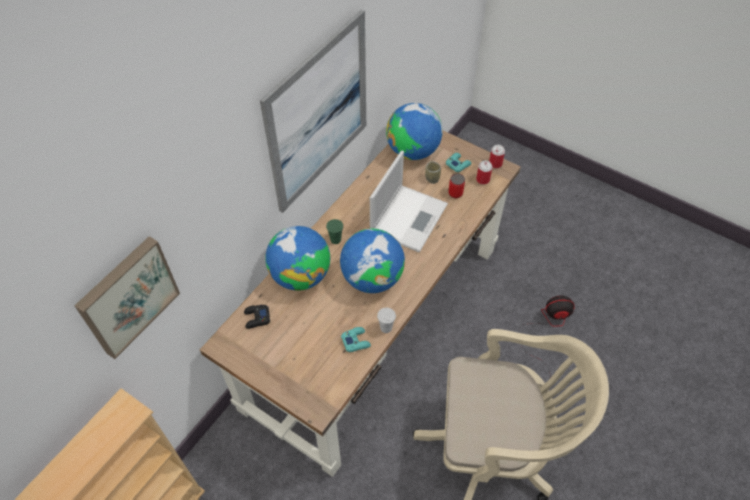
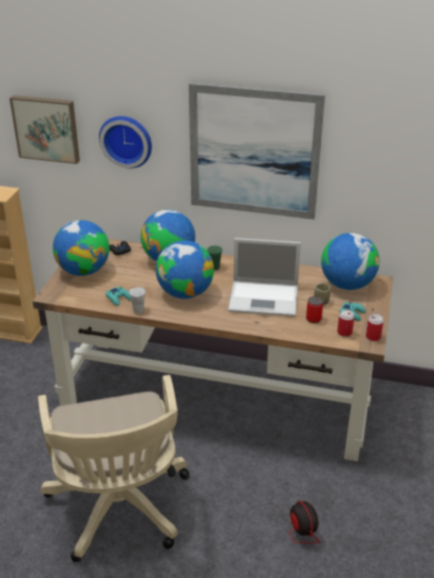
camera: 70 degrees right, 20 degrees down
(213, 217) = (127, 140): none -> wall clock
(283, 364) = (84, 271): none -> globe

